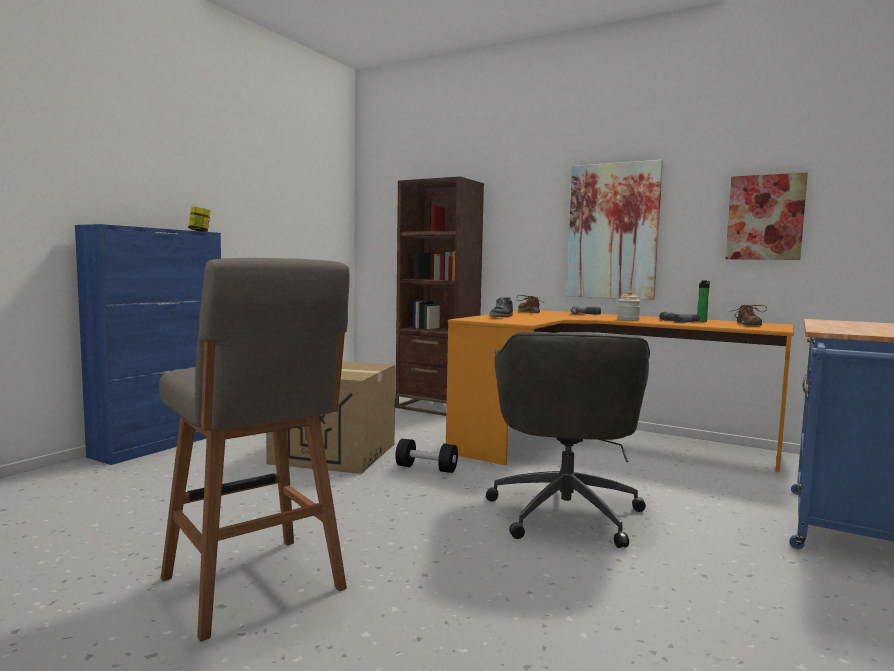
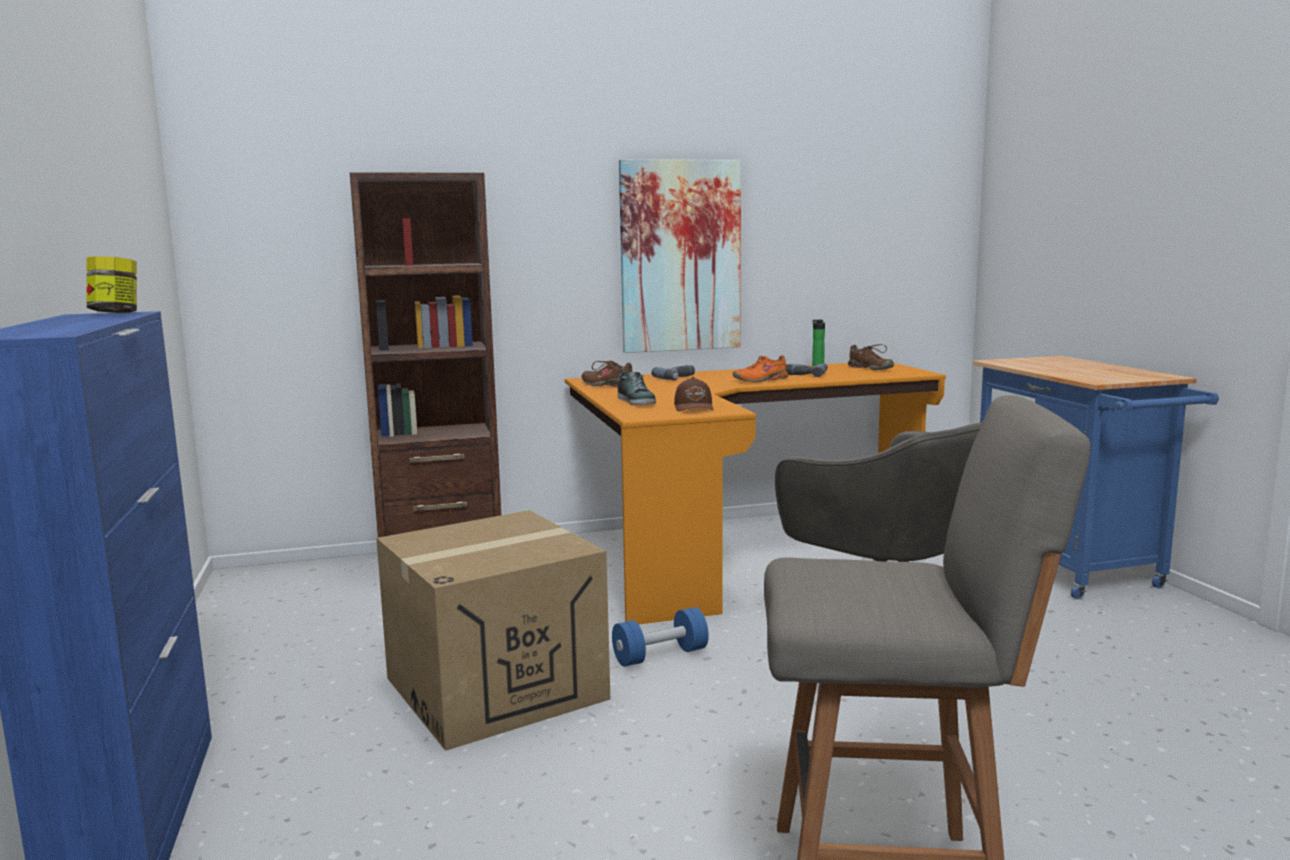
camera: 45 degrees left, 5 degrees up
(426, 468) = (660, 656): black dumbbell -> blue dumbbell
(513, 320) = (694, 408): none -> brown cap
(628, 319) = (760, 380): jar -> orange shoe
(765, 217) = (852, 238): picture -> none

